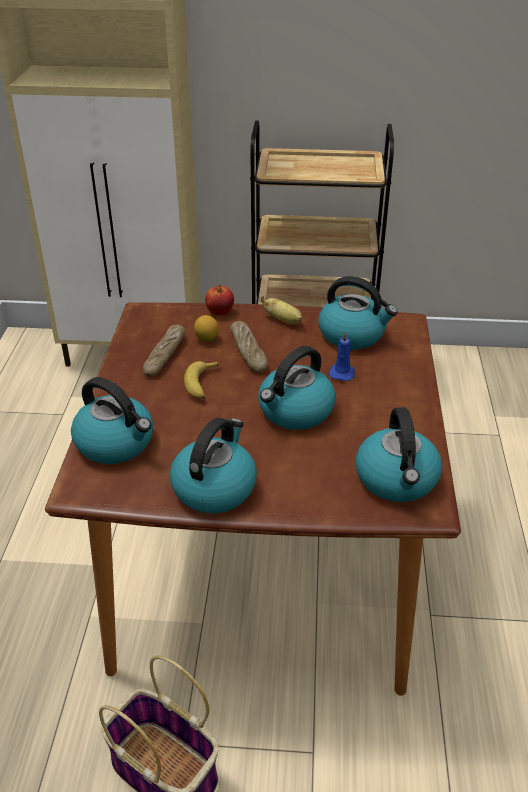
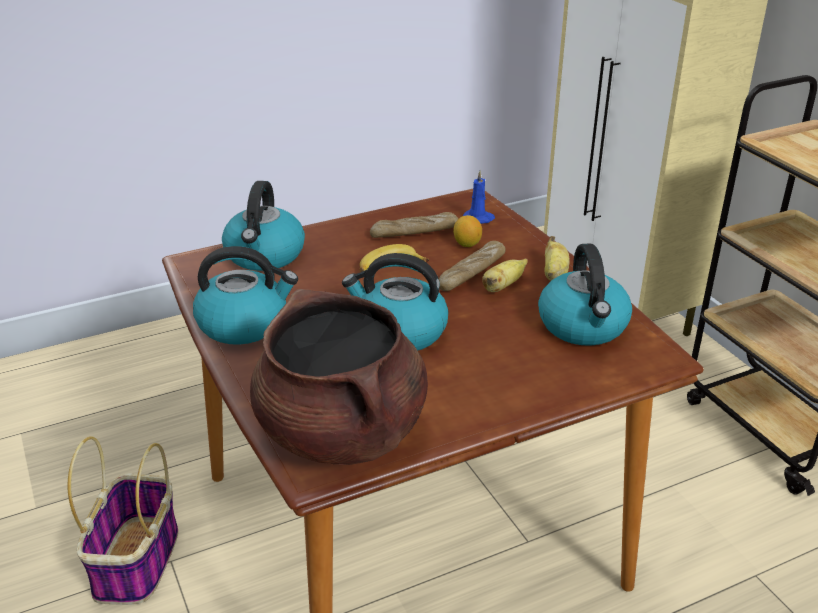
camera: 60 degrees right, 5 degrees down
(219, 312) = (522, 235): apple -> none
(278, 346) = (502, 286): none -> banana
(342, 373) = (499, 340): blue candle -> blue candle (479, 219)
(397, 479) = (342, 432): kettle -> brown cooking pot

